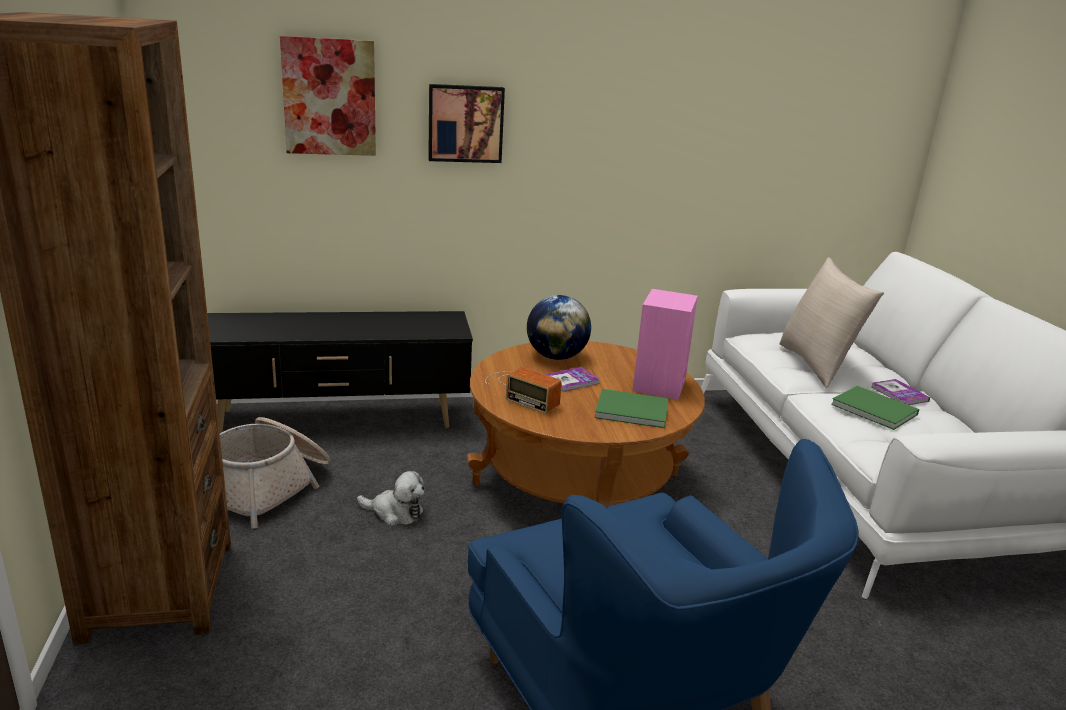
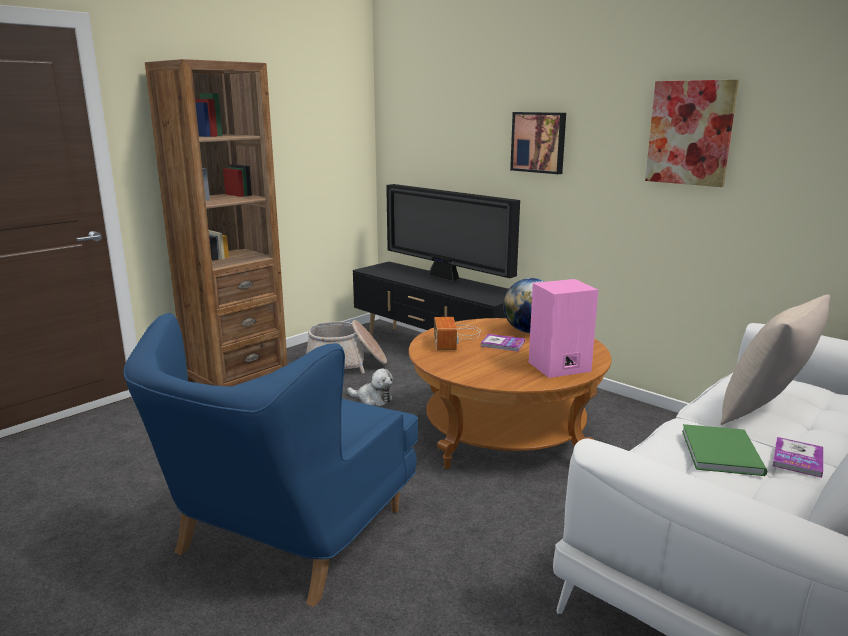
camera: 55 degrees right, 5 degrees down
(329, 97) = (460, 123): picture -> picture (690, 133)
(337, 318) = (446, 278): none -> television
(395, 512) = (373, 399): plush toy -> plush toy turned 45 degrees counterclockwise
(629, 409) = (497, 368): green book -> none

